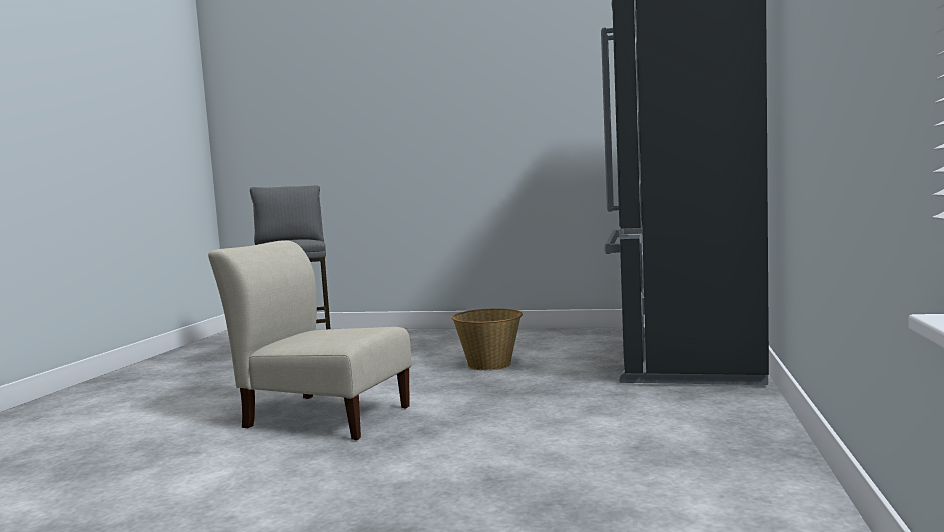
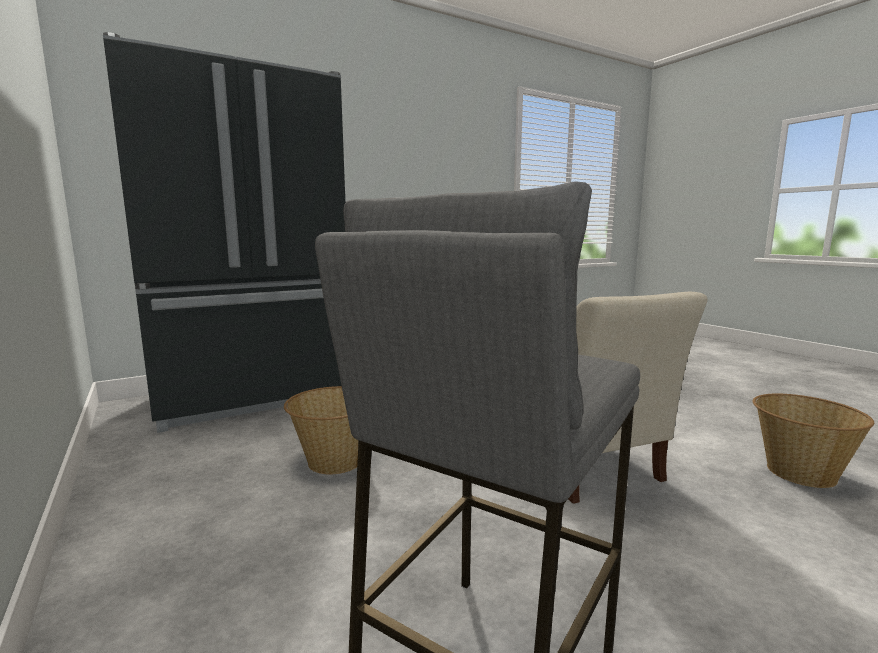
camera: 135 degrees left, 5 degrees up
(98, 480) = (799, 472): none -> basket

